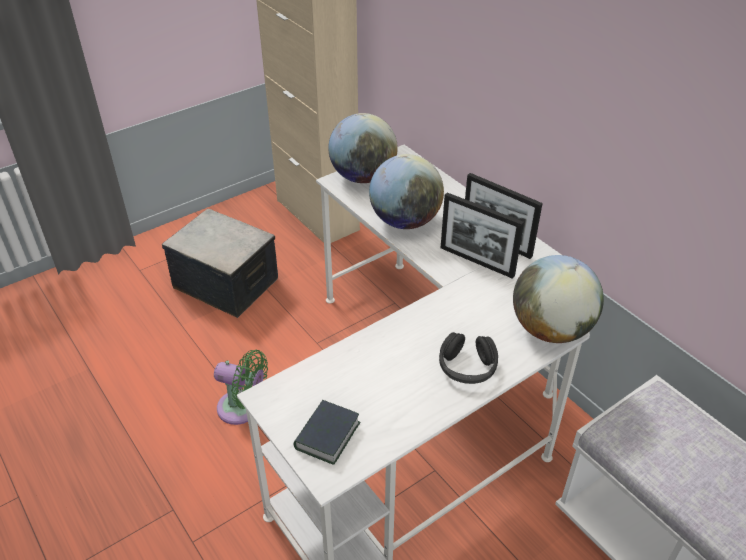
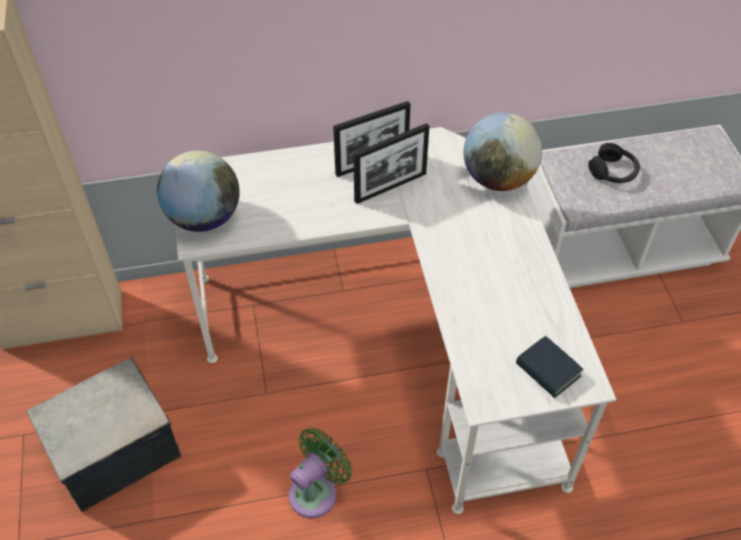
camera: 65 degrees left, 10 degrees up
(405, 221) = (300, 213): globe -> none
(467, 367) = (514, 248): black headphones -> black headphones (613, 172)

